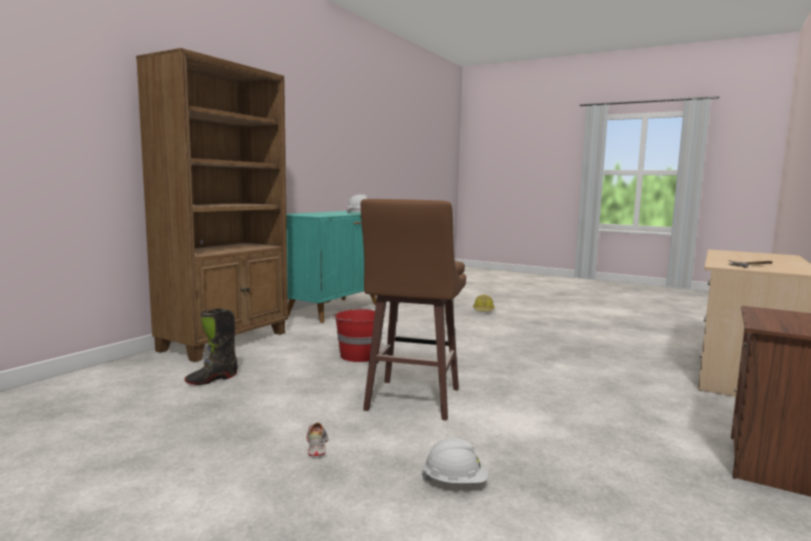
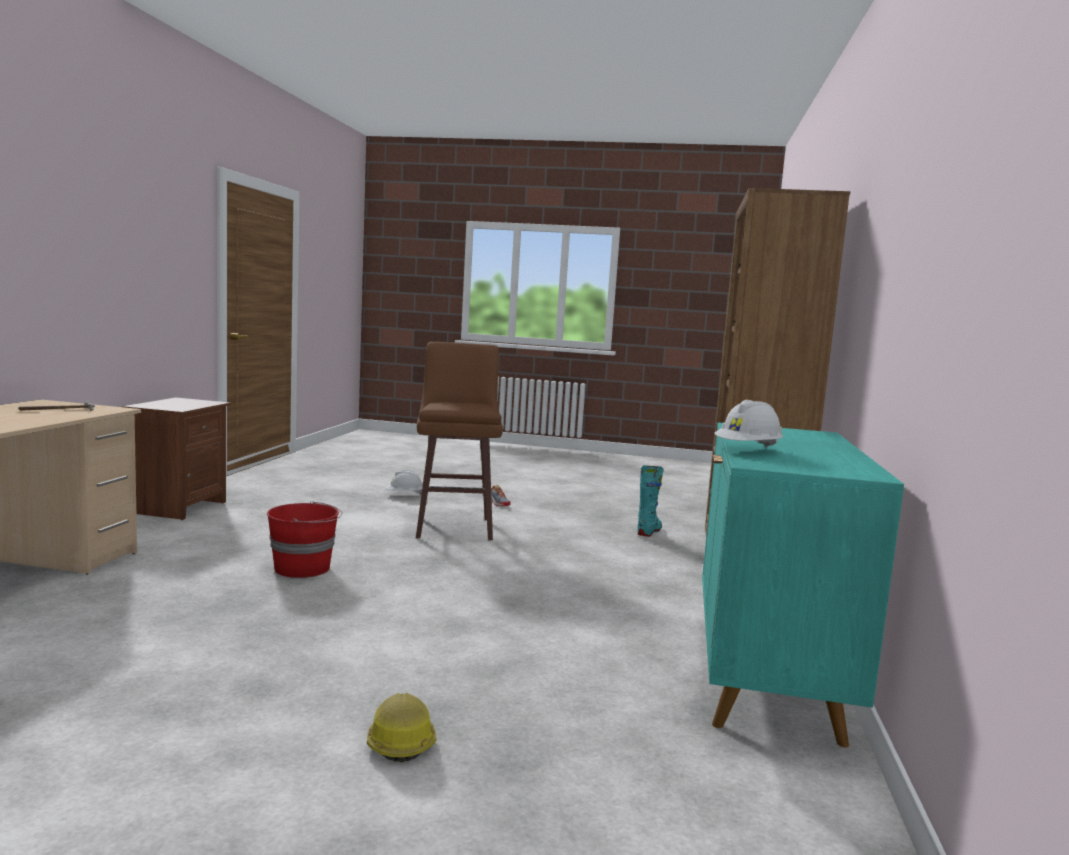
camera: 160 degrees right, 0 degrees up
(212, 379) = (649, 531): black boot -> turquoise boot
(358, 355) = (555, 566): red bucket -> red bucket (303, 568)

